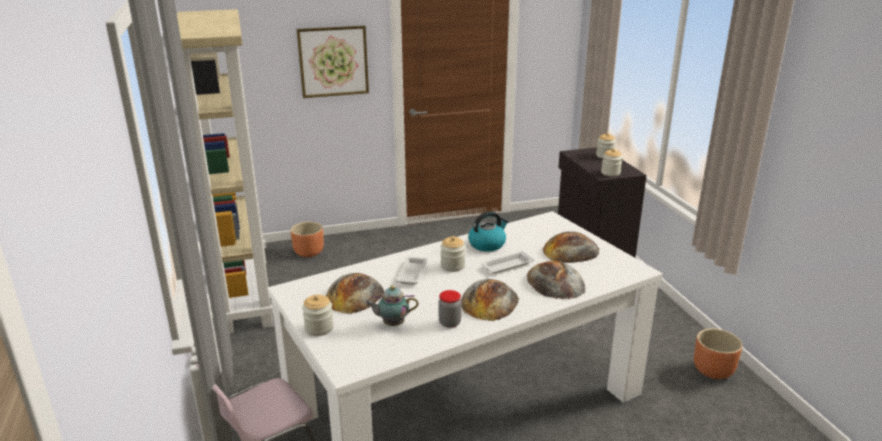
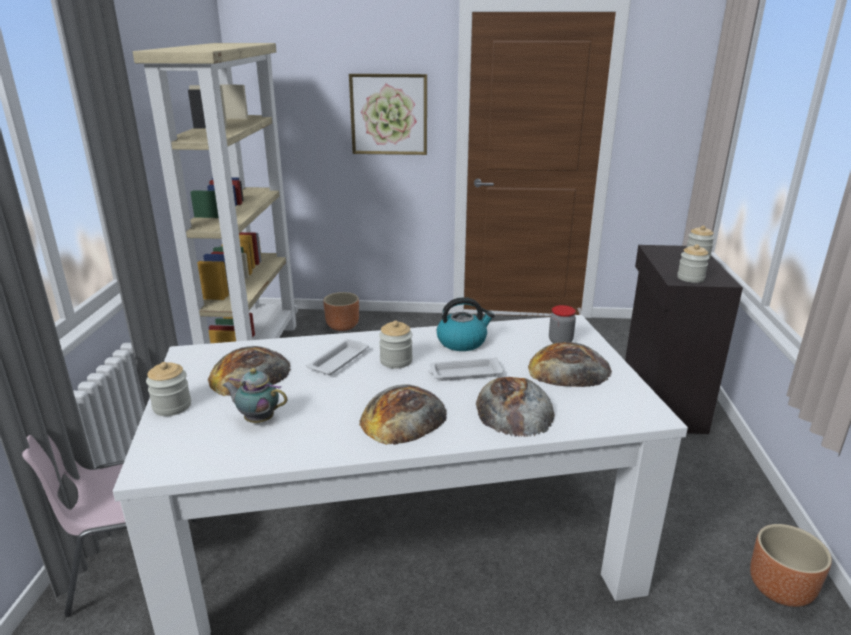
camera: 20 degrees right, 0 degrees up
(449, 323) = (327, 434): jar -> jar (560, 341)

